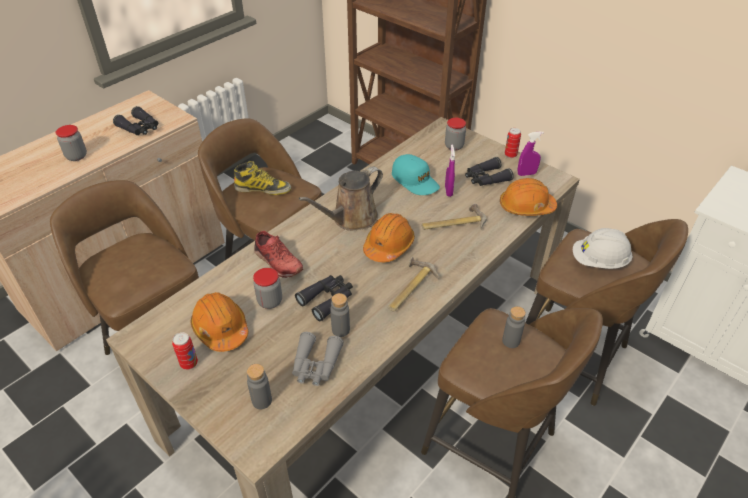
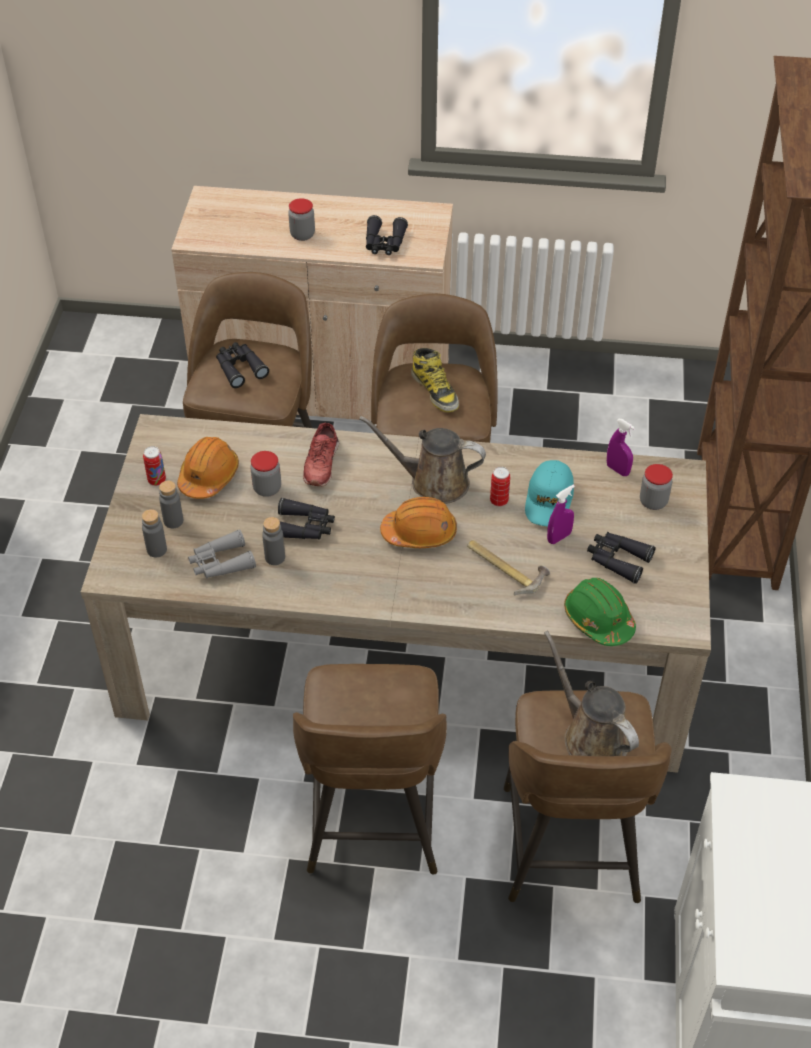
camera: 55 degrees right, 5 degrees up
(124, 266) = (240, 368): none -> black binoculars
(408, 288) = (372, 579): hammer -> none
(510, 155) = (691, 562): can -> can (499, 501)
(511, 341) = (391, 704): grey bottle -> grey bottle (173, 521)
(526, 174) = (666, 594): purple spray bottle -> purple spray bottle (617, 470)
(526, 207) = (598, 619): orange hard hat -> green hard hat
(599, 261) = (591, 737): white hard hat -> brown watering can

